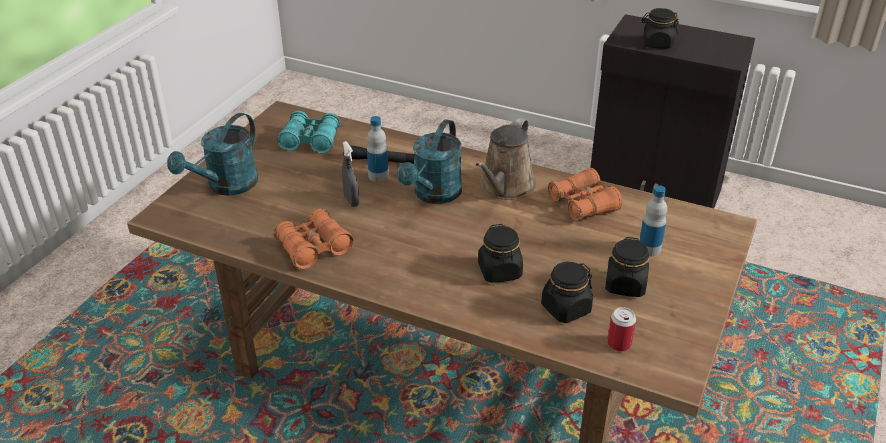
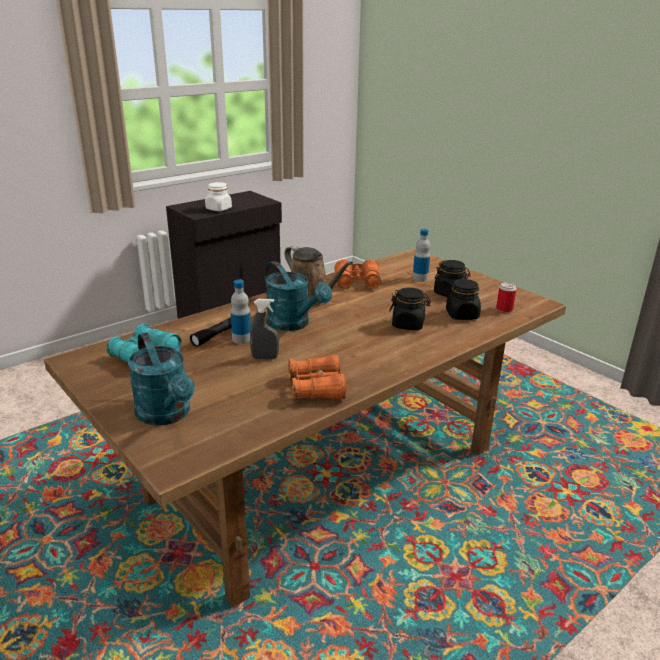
camera: 65 degrees left, 10 degrees down
(657, 43) = (218, 209): black jar -> white jar

